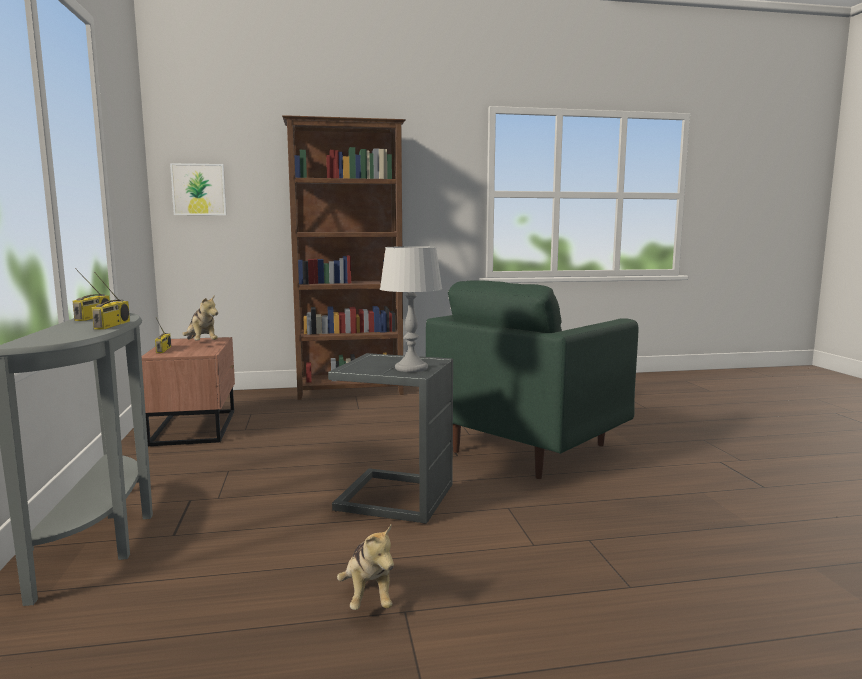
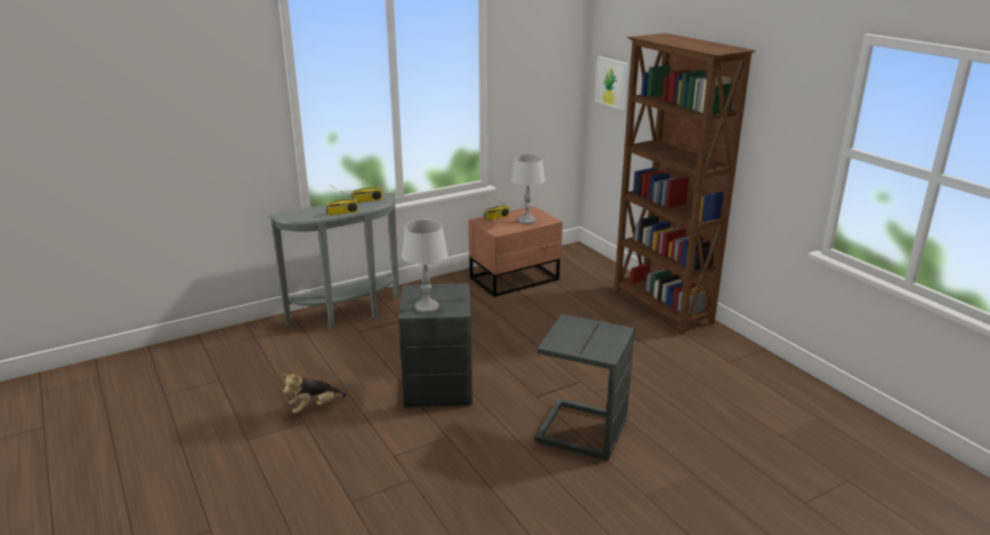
camera: 70 degrees right, 15 degrees up
(201, 343) = (527, 221): plush toy -> grey table lamp
(527, 448) = (580, 429): green armchair -> grey side table

